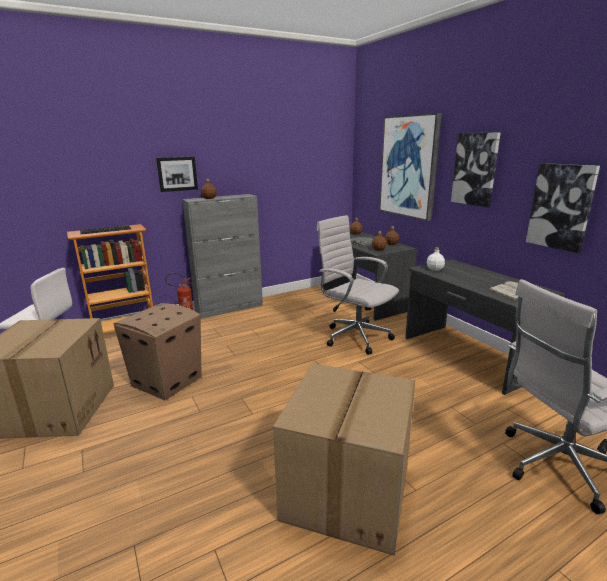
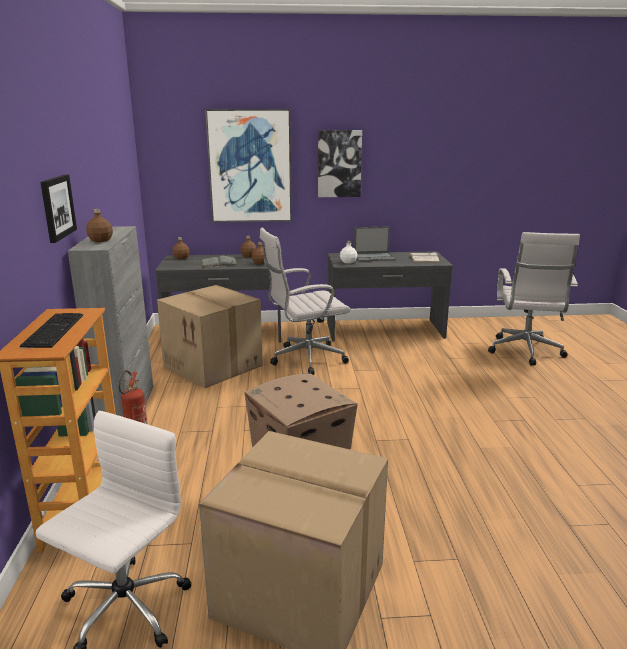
camera: 65 degrees left, 0 degrees up
(348, 493) = (531, 419): cardboard box -> cardboard box (214, 366)
(472, 274) = (374, 257): none -> laptop
(561, 206) = (422, 187): picture -> none

